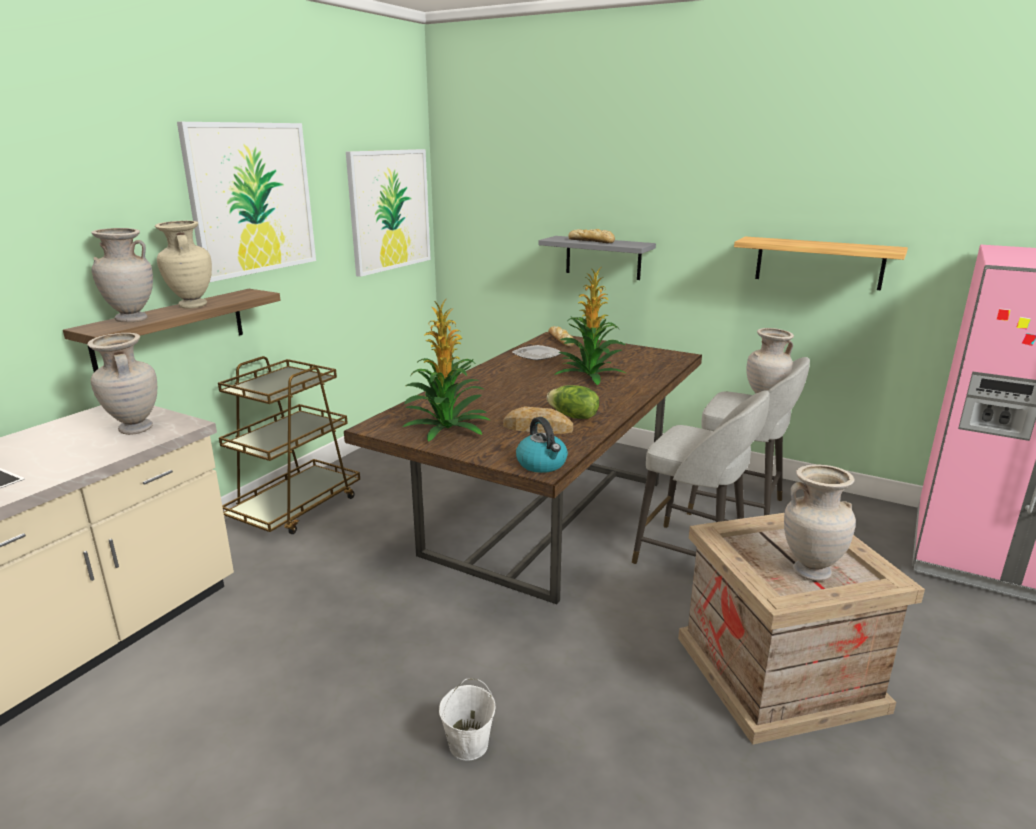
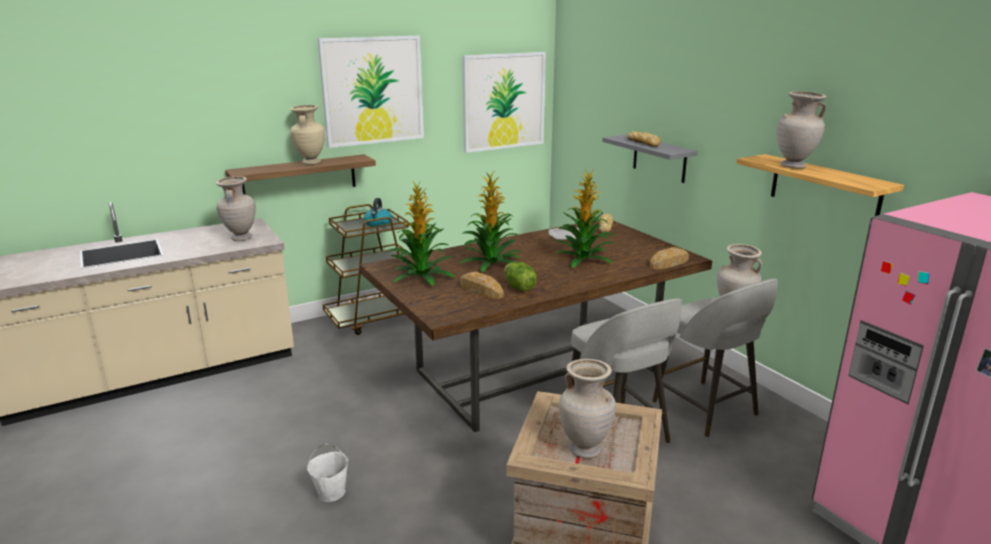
camera: 30 degrees right, 0 degrees up
(132, 320) = (265, 168): beige vase -> beige vase (793, 166)
(504, 398) = (491, 264): none -> potted plant
(542, 464) = (445, 315): kettle -> kettle (378, 224)
(672, 363) = (669, 263): none -> bread

